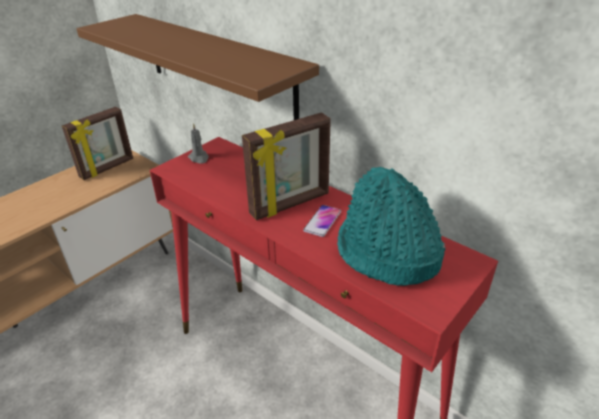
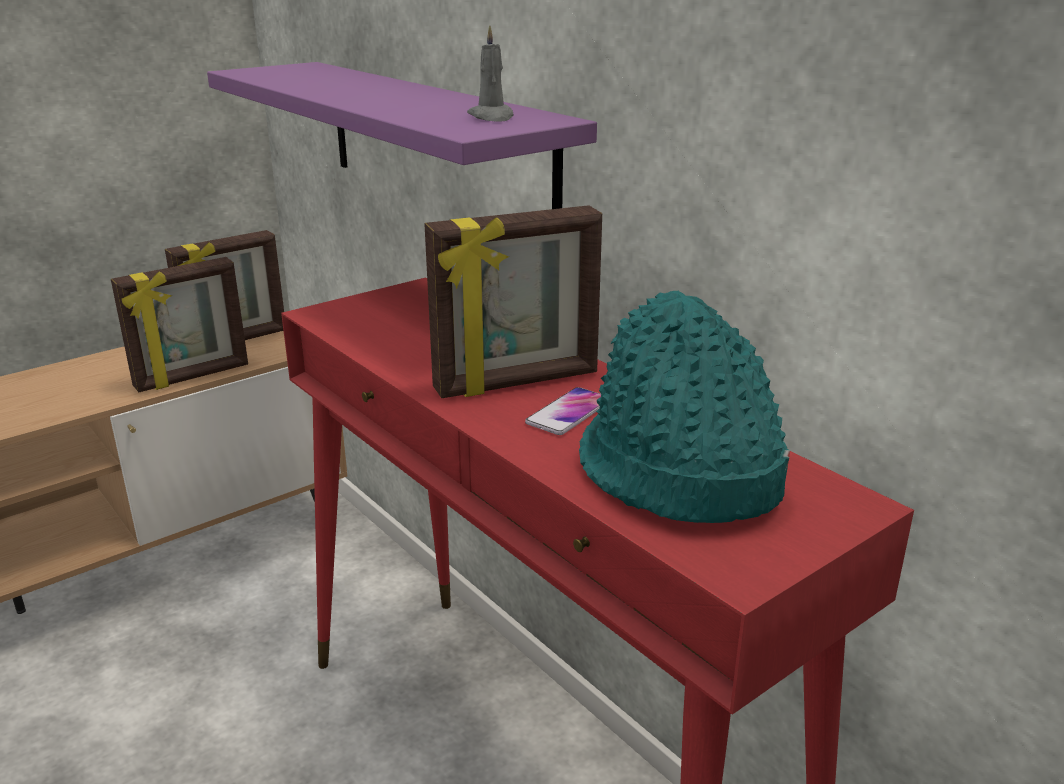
camera: 10 degrees right, 10 degrees down
(90, 195) = (192, 377): none -> picture frame
(199, 158) = (376, 304): grey candle -> grey candle (492, 117)
(217, 66) = (434, 144): brown shelf -> purple shelf

